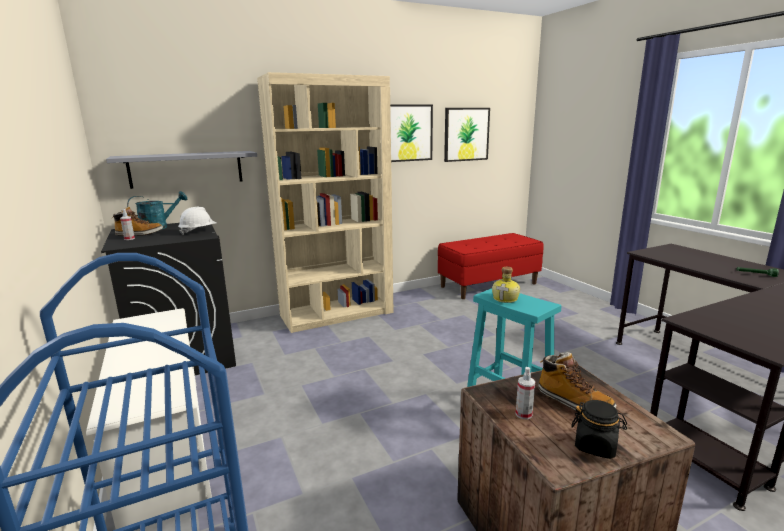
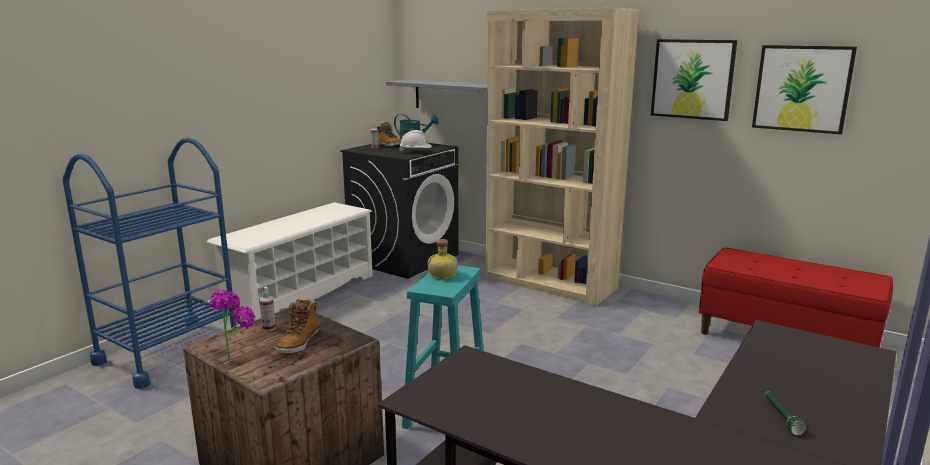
camera: 60 degrees right, 0 degrees up
(595, 446) = (236, 355): black jar -> potted plant

